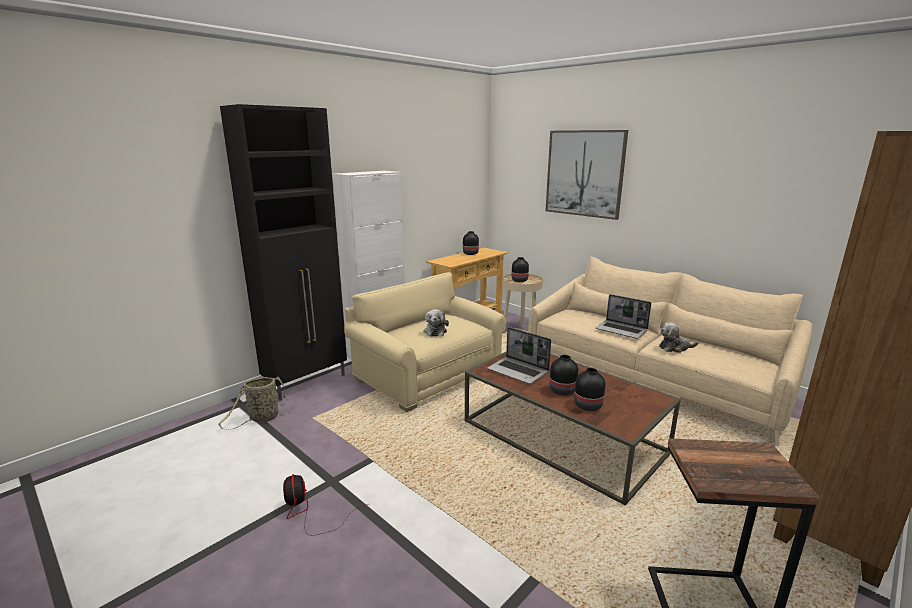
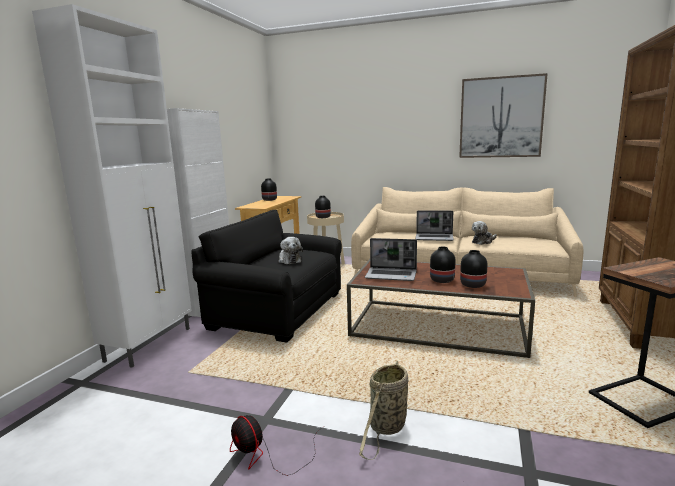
camera: 25 degrees left, 5 degrees down
(262, 418) = (124, 389): basket -> basket (387, 428)
(307, 382) = (151, 343): black cabinet -> white cabinet
(428, 375) = (278, 310): beige armchair -> black armchair
(584, 173) = (367, 117): picture -> picture (501, 117)

